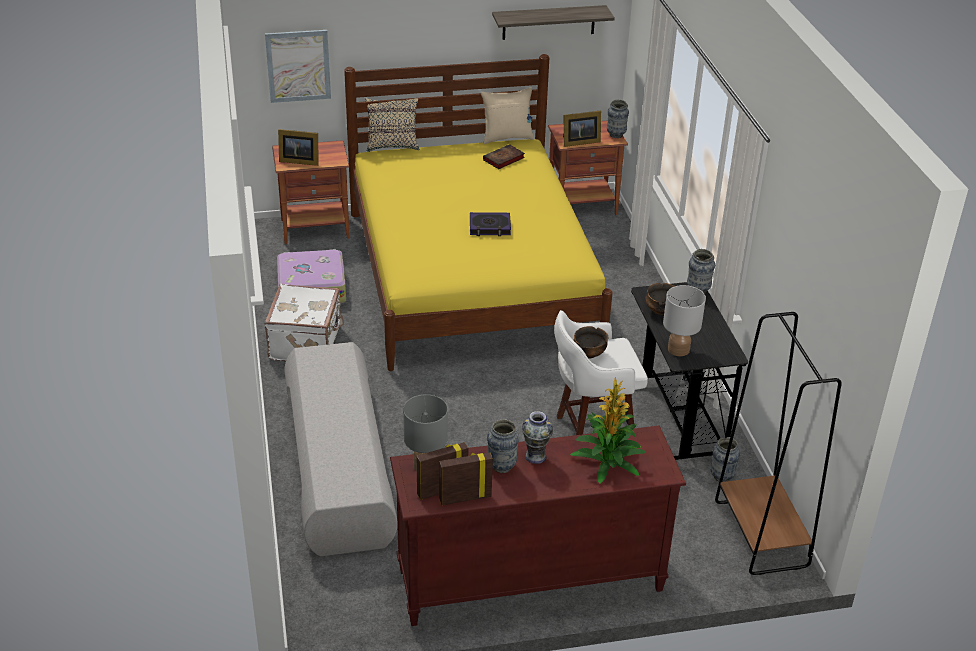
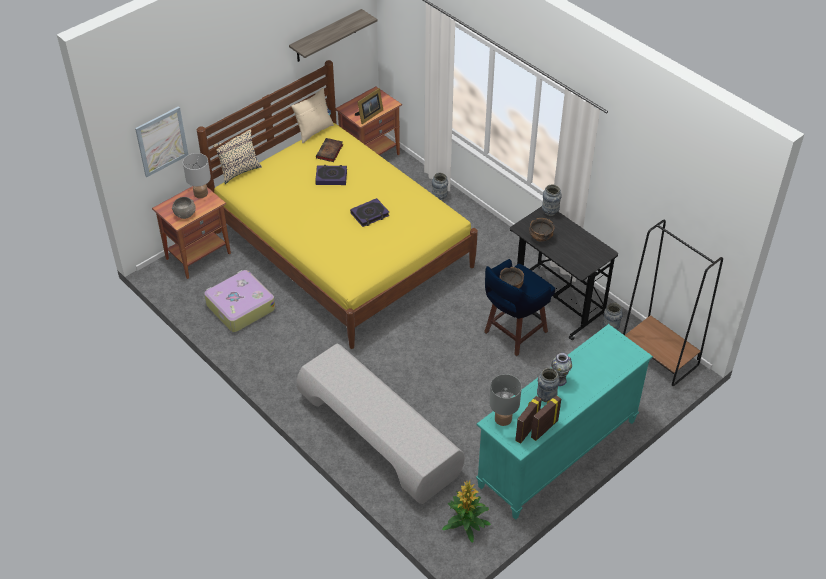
camera: 30 degrees left, 10 degrees up
(298, 161) = (185, 214): picture frame -> grey bowl
(307, 342) = (276, 352): white suitcase -> none
(482, 181) = (331, 177): none -> book
(529, 579) = (557, 453): red dresser -> turquoise dresser
(591, 432) = (513, 333): white stool -> blue stool
(608, 462) = (602, 363): potted plant -> potted plant (466, 523)
(616, 135) = (388, 99): vase -> vase (439, 197)
(679, 350) = (574, 262): grey table lamp -> grey table lamp (201, 193)

